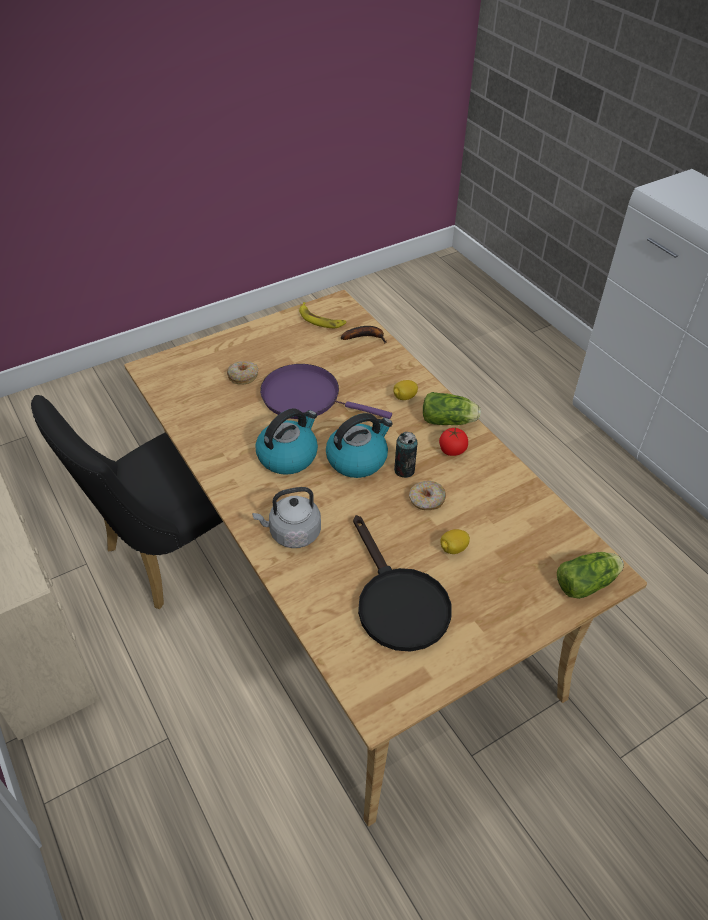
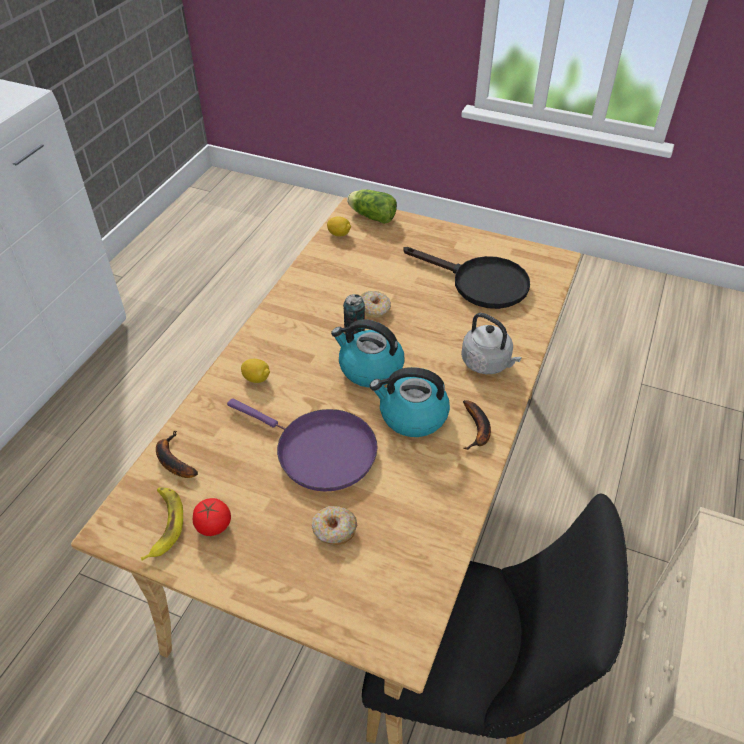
camera: 125 degrees left, 0 degrees up
(238, 482) = (477, 430): none -> banana
(306, 397) = (320, 451): purple frying pan -> purple frying pan turned 45 degrees counterclockwise
(397, 601) = (480, 283): black frying pan -> black frying pan turned 90 degrees clockwise
(450, 421) = (265, 335): lettuce -> none
(452, 450) = (303, 318): tomato -> tomato (213, 525)
(453, 548) = (406, 277): lemon -> lemon (339, 234)

